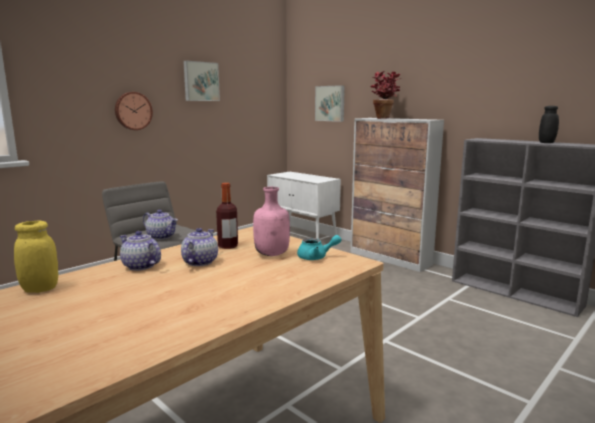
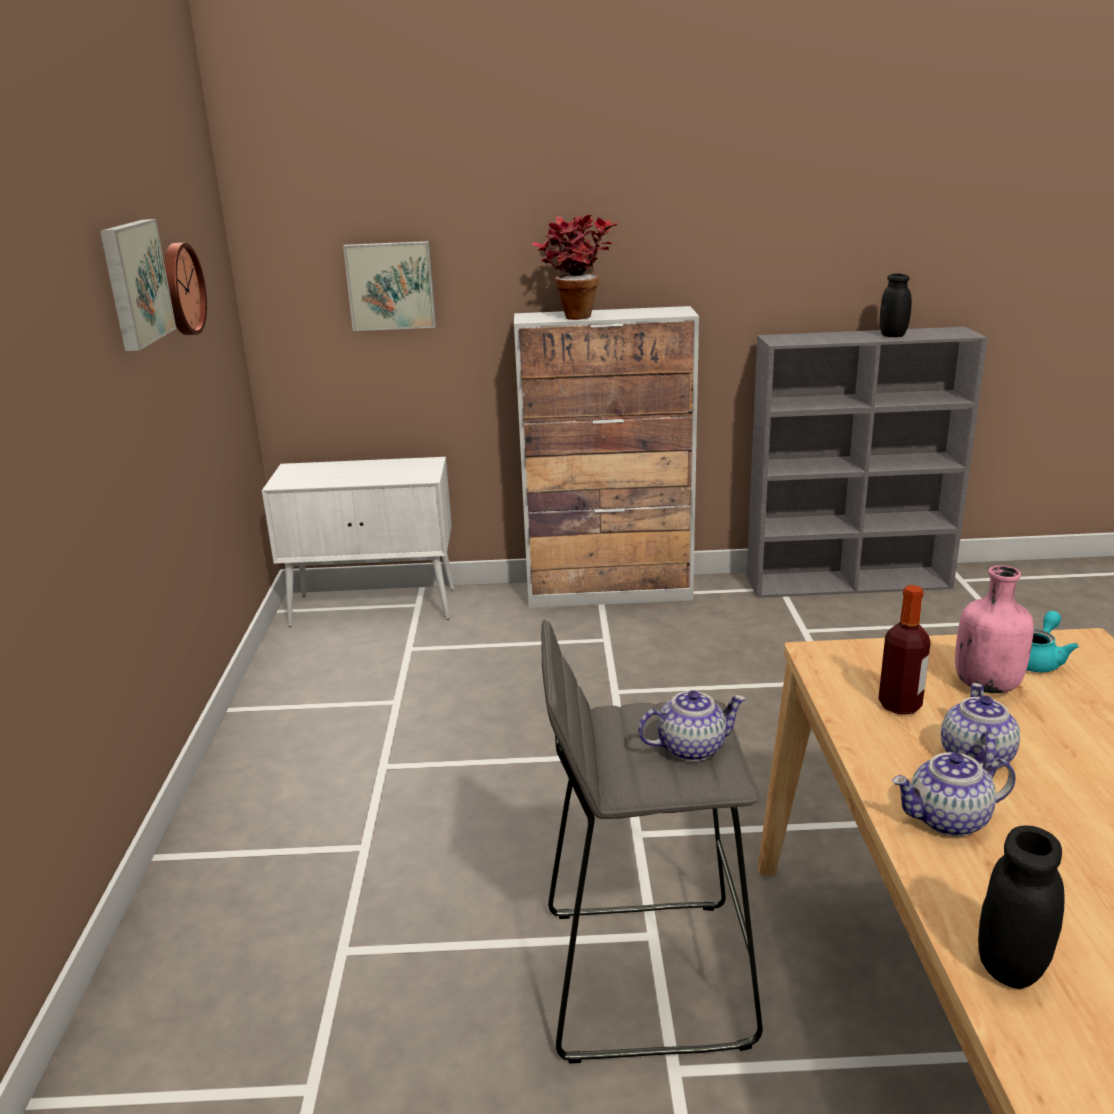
camera: 45 degrees left, 10 degrees up
(40, 289) = (1011, 966): yellow jar -> black jar
(133, 111) = (59, 426): wall clock -> wall clock (180, 289)
(200, 262) = (974, 757): teapot -> teapot turned 45 degrees clockwise

